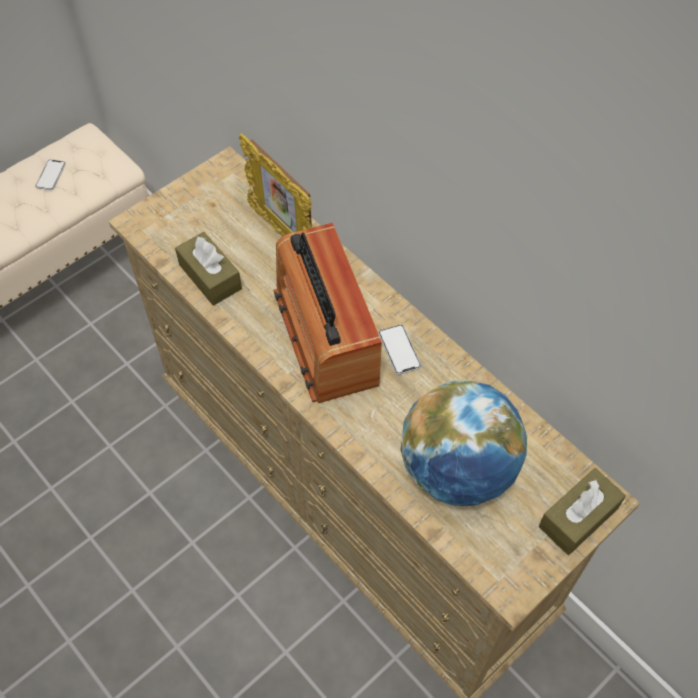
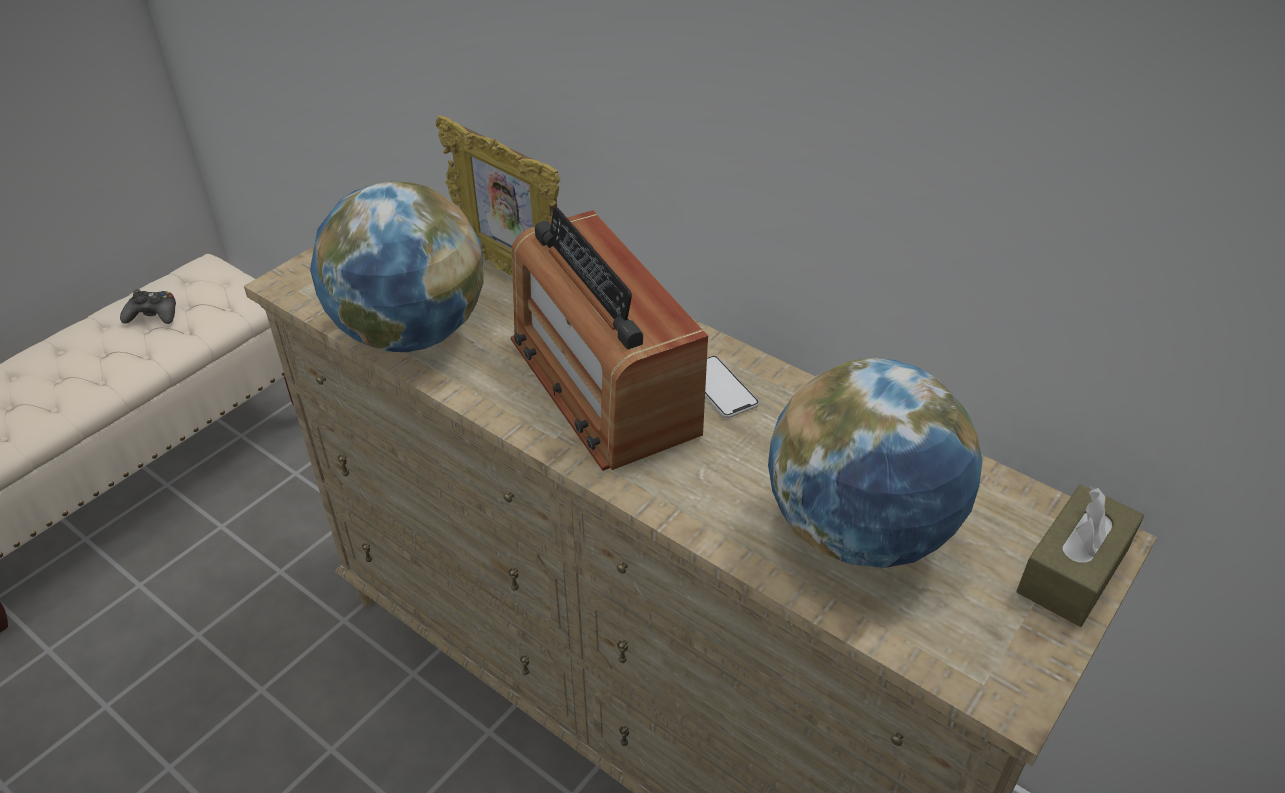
camera: 10 degrees left, 15 degrees down
(51, 175) = (153, 314): phone -> black game controller
(210, 277) = (410, 333): brown tissue box -> globe

